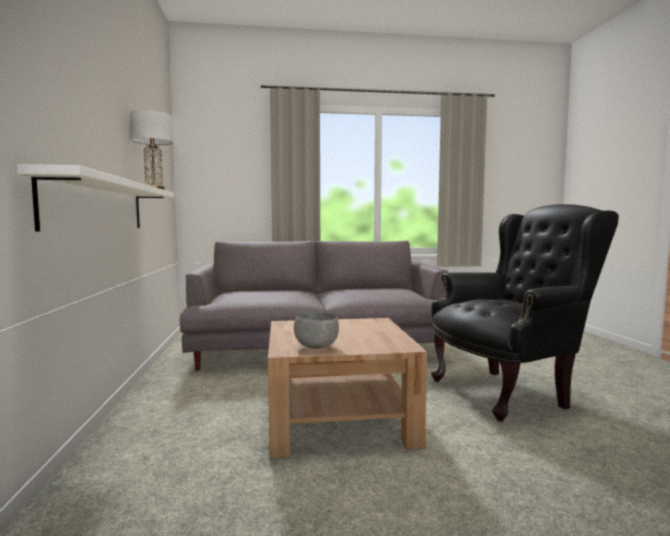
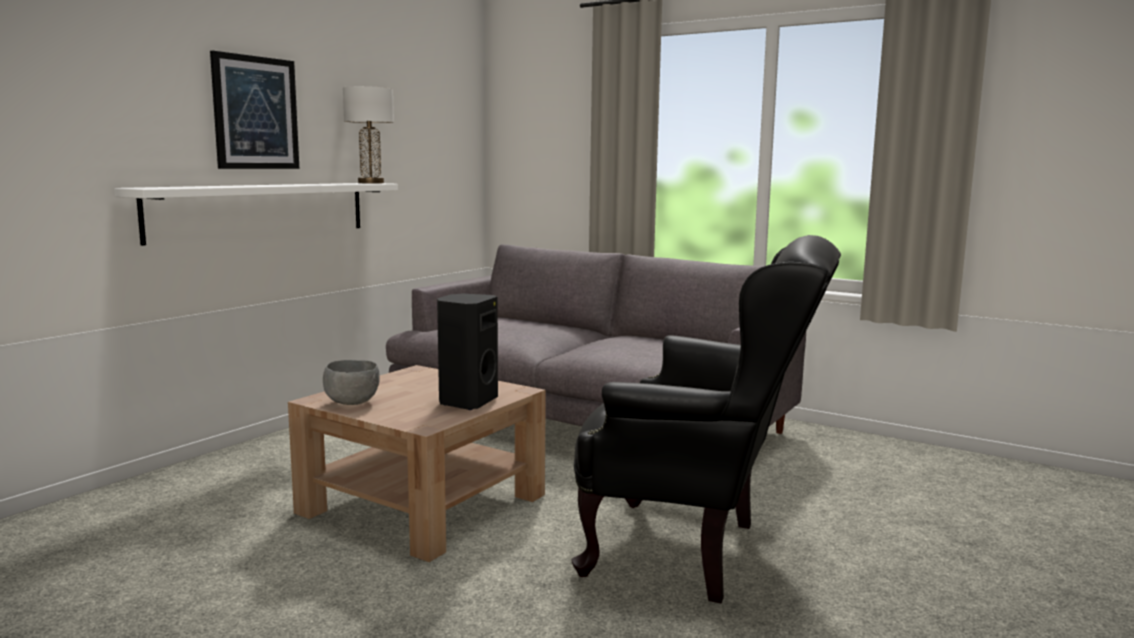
camera: 40 degrees right, 5 degrees up
(93, 115) = (255, 113): none -> picture
(377, 331) = (466, 402): none -> black speaker

